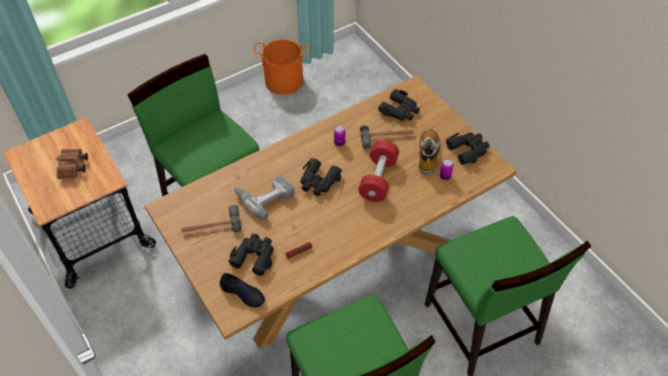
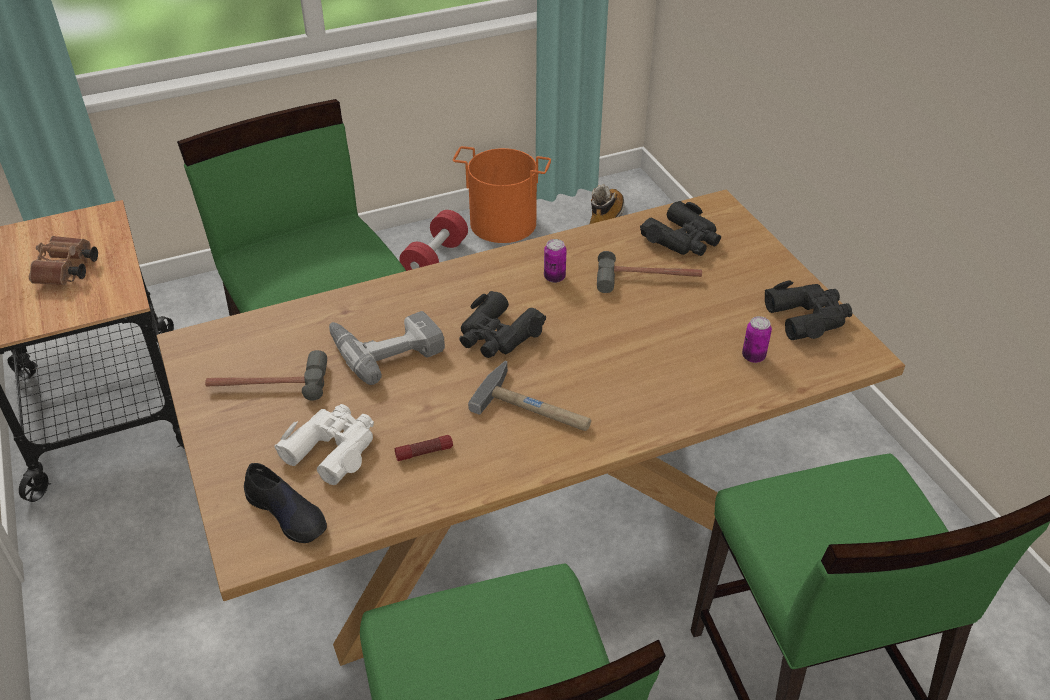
camera: 10 degrees right, 10 degrees down
(254, 256) = (332, 448): black binoculars -> white binoculars
(346, 220) = (535, 407): none -> hammer
(378, 179) = (616, 345): red dumbbell -> red dumbbell (435, 259)
(428, 155) = (724, 317): boot -> boot (606, 218)

